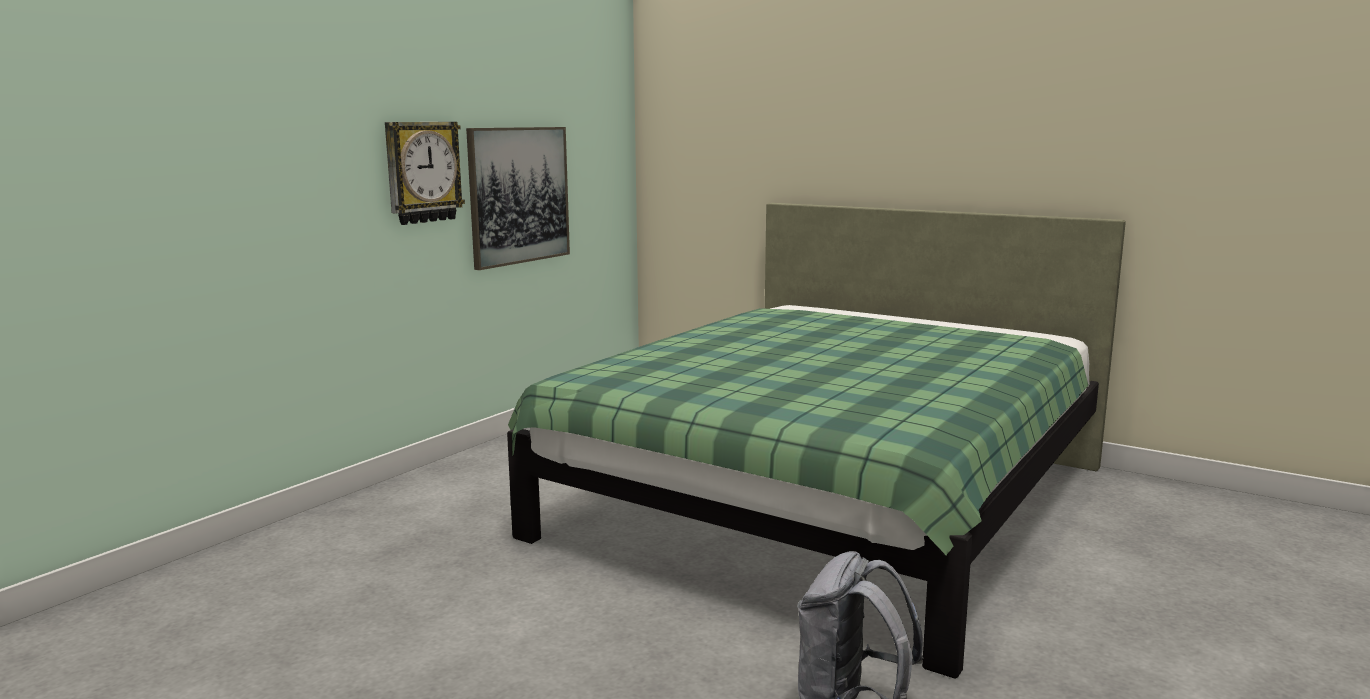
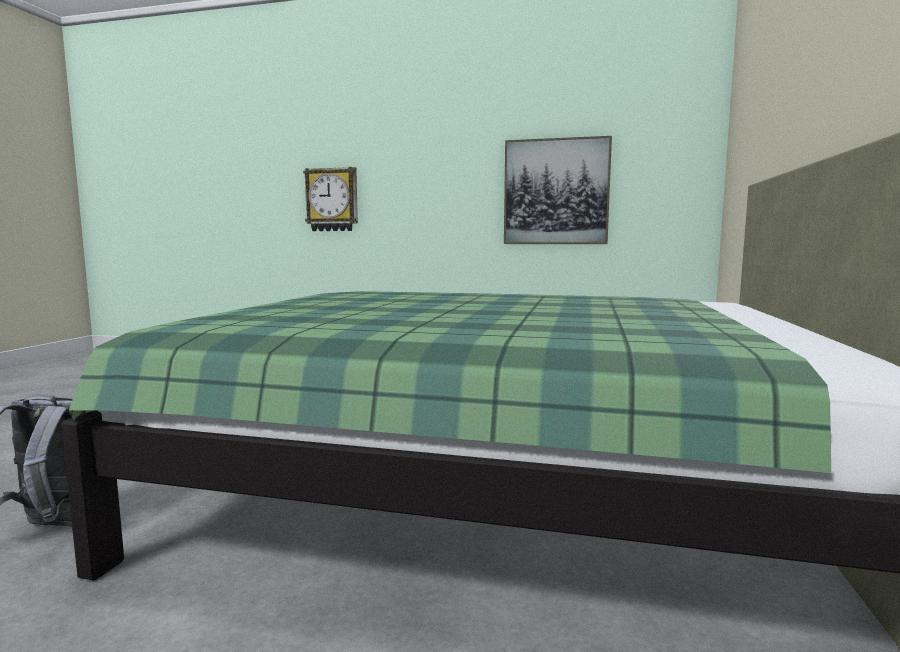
camera: 70 degrees right, 5 degrees down
(422, 172) = (464, 172): wall clock -> wall clock (332, 200)

